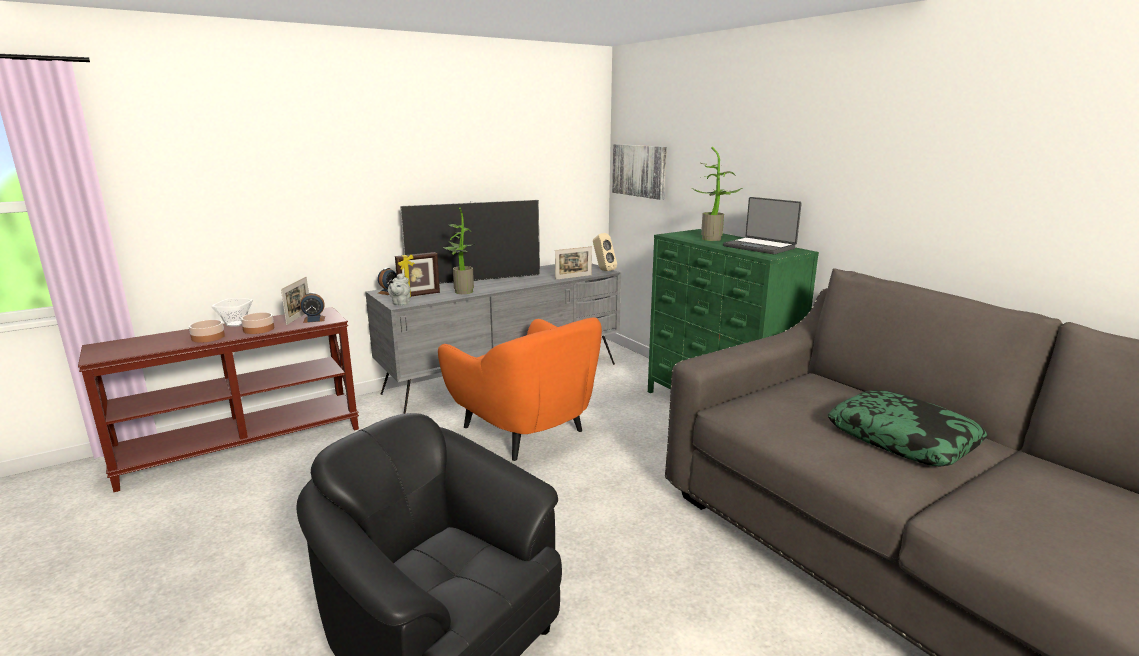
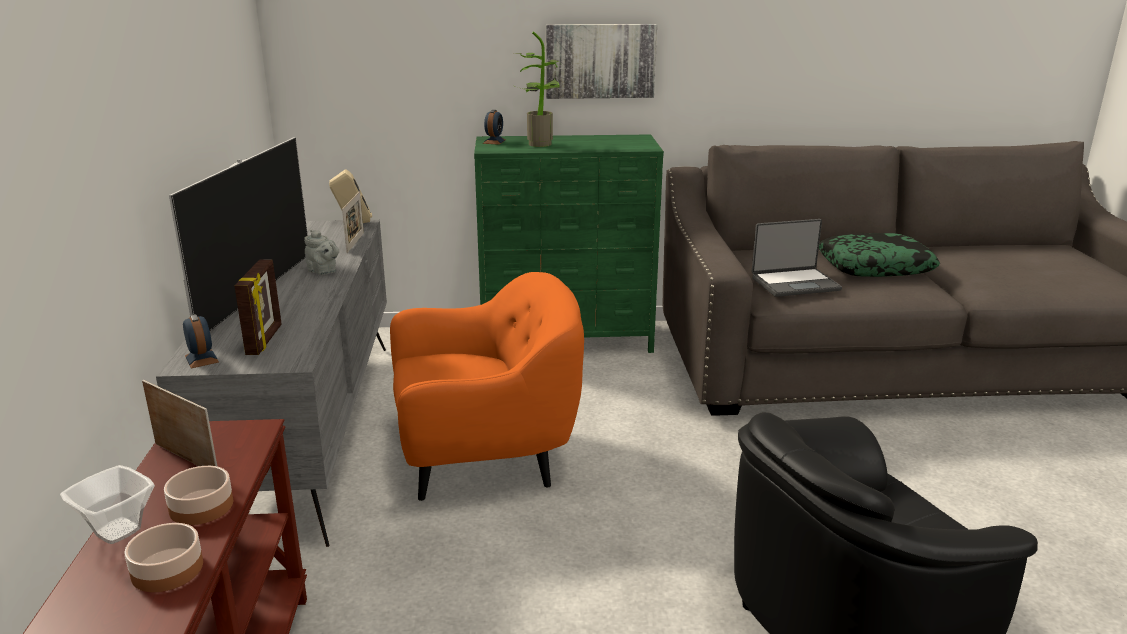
camera: 60 degrees left, 5 degrees up
(314, 319) = (228, 446): alarm clock -> alarm clock (494, 141)
(400, 303) = (289, 360): grey teapot -> grey teapot (323, 271)
(461, 291) = (300, 311): potted plant -> none
(639, 170) = (341, 71): picture -> picture (600, 61)
(760, 247) = (605, 141): laptop -> laptop (794, 283)

